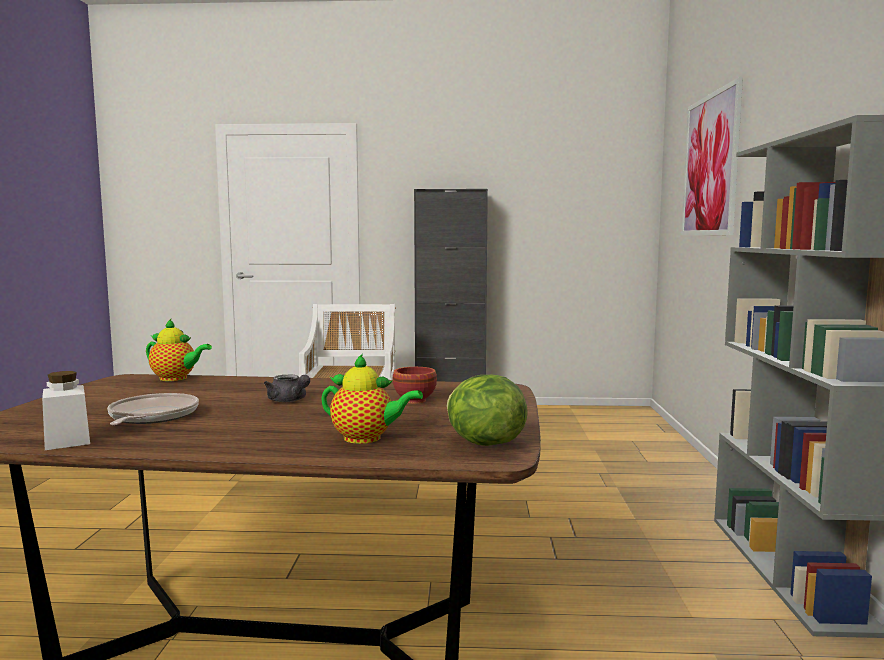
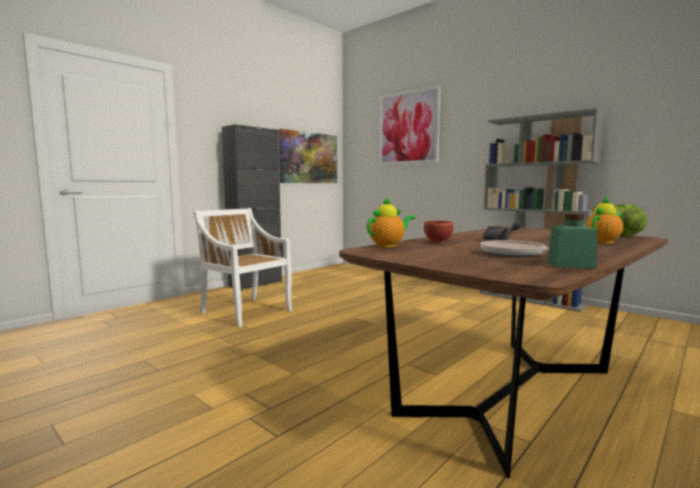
camera: 50 degrees left, 0 degrees up
(67, 440) = (570, 265): white jar -> green jar
(413, 400) = (524, 234): red bowl -> red bowl (437, 242)
(576, 224) = (309, 158): none -> picture

